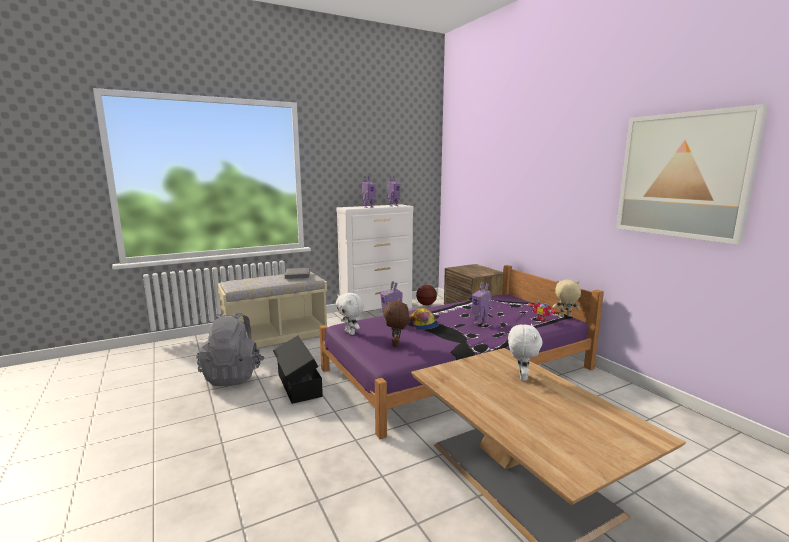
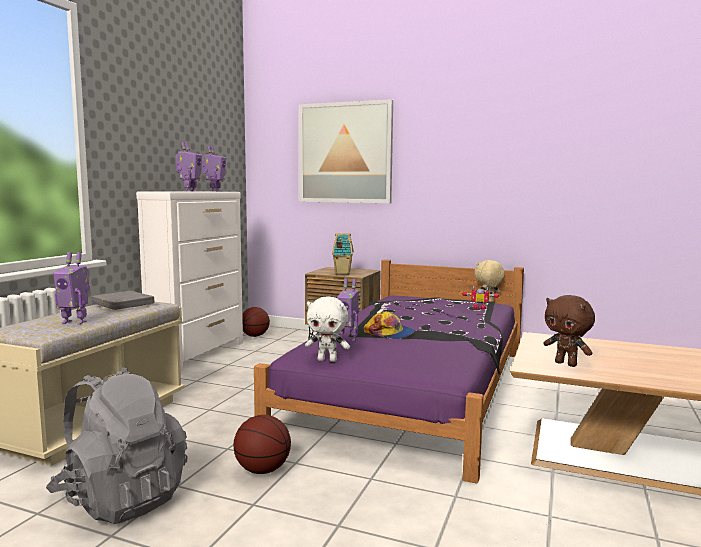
camera: 40 degrees left, 5 degrees down
(298, 385) = (262, 470): black storage box -> basketball
(396, 344) = (412, 357): brown plush toy -> brown plush toy (566, 364)
(468, 271) = (342, 273): none -> toy house
(480, 323) = (441, 321): toy robot -> toy robot (75, 322)
(521, 377) = (597, 348): white plush toy -> none
(682, 175) = (596, 141): picture -> picture (345, 153)

